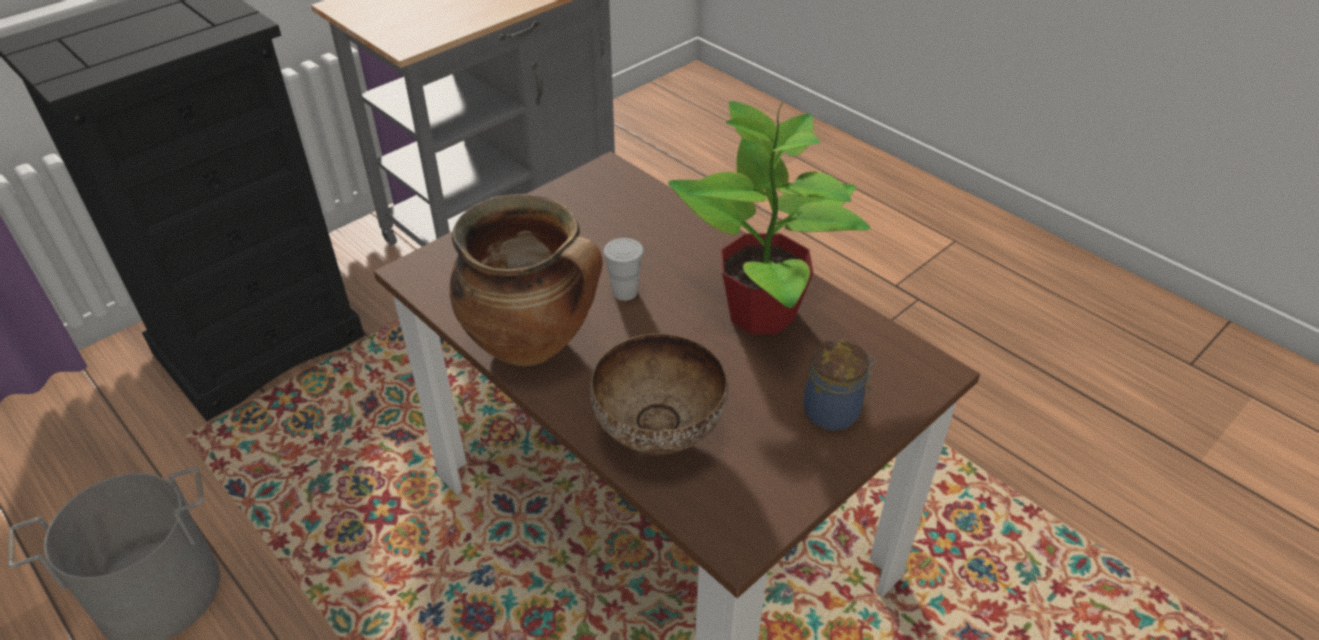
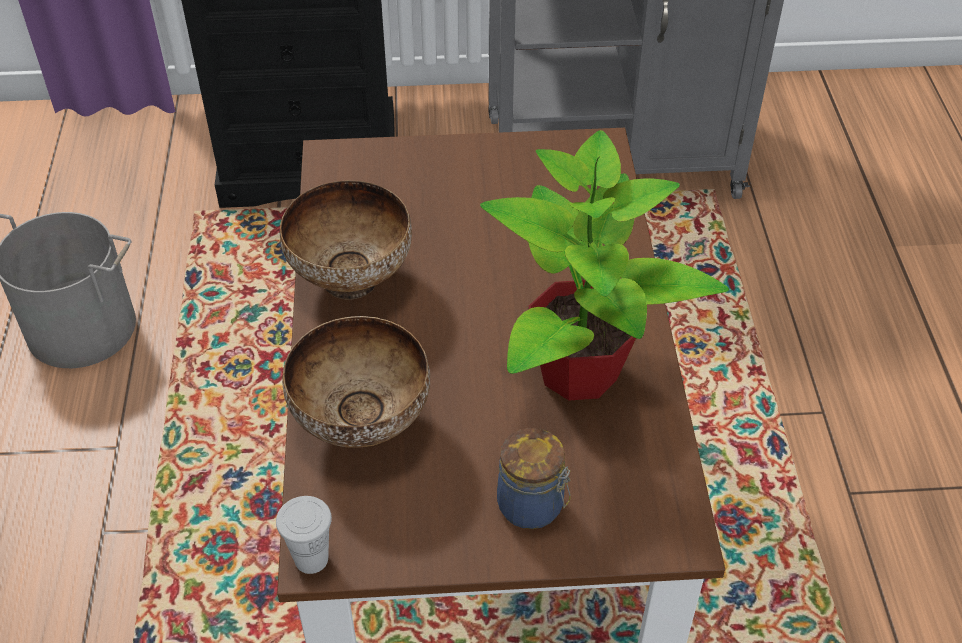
camera: 40 degrees right, 5 degrees up
(533, 344) = (353, 279): cooking pot -> bowl
(625, 292) = (479, 277): white cup -> white cup (311, 559)

